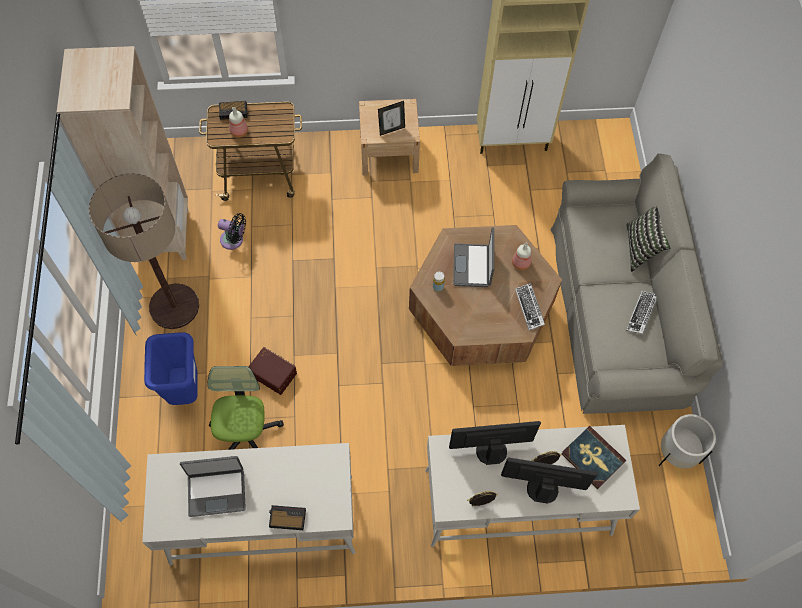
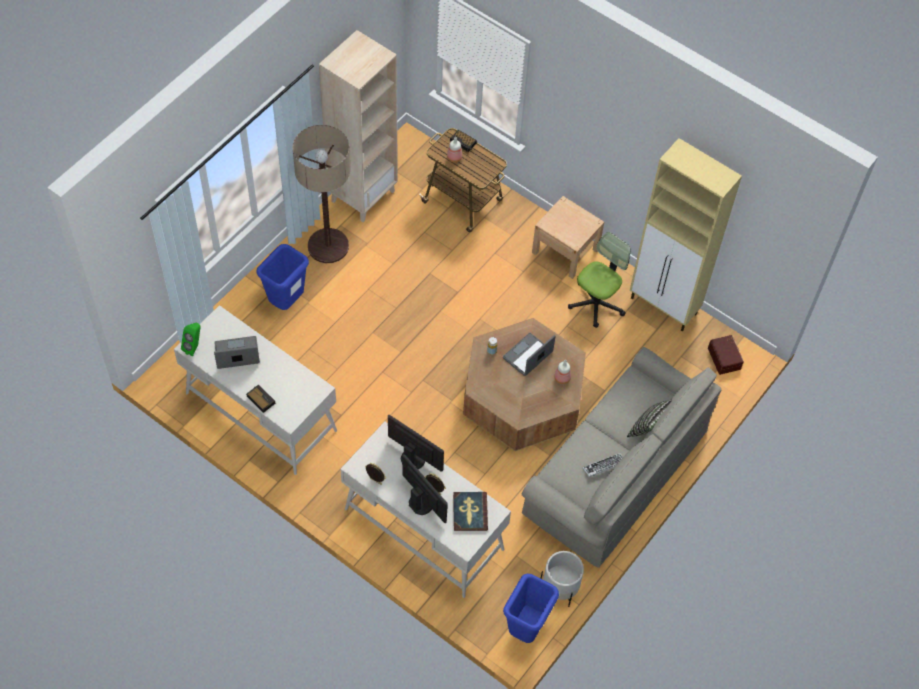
camera: 40 degrees right, 5 degrees down
(163, 521) = (194, 347): none -> green speaker
(216, 491) = (237, 354): laptop -> laptop turned 135 degrees clockwise
(234, 240) = (404, 232): black fan -> none
(246, 433) = (298, 355): office chair -> office chair (596, 303)
(273, 373) = (349, 333): brown storage box -> brown storage box (725, 358)
(391, 129) = (565, 230): picture frame -> none
(529, 308) = (538, 409): keyboard -> none
(688, 516) = (526, 629): none -> blue trash can

